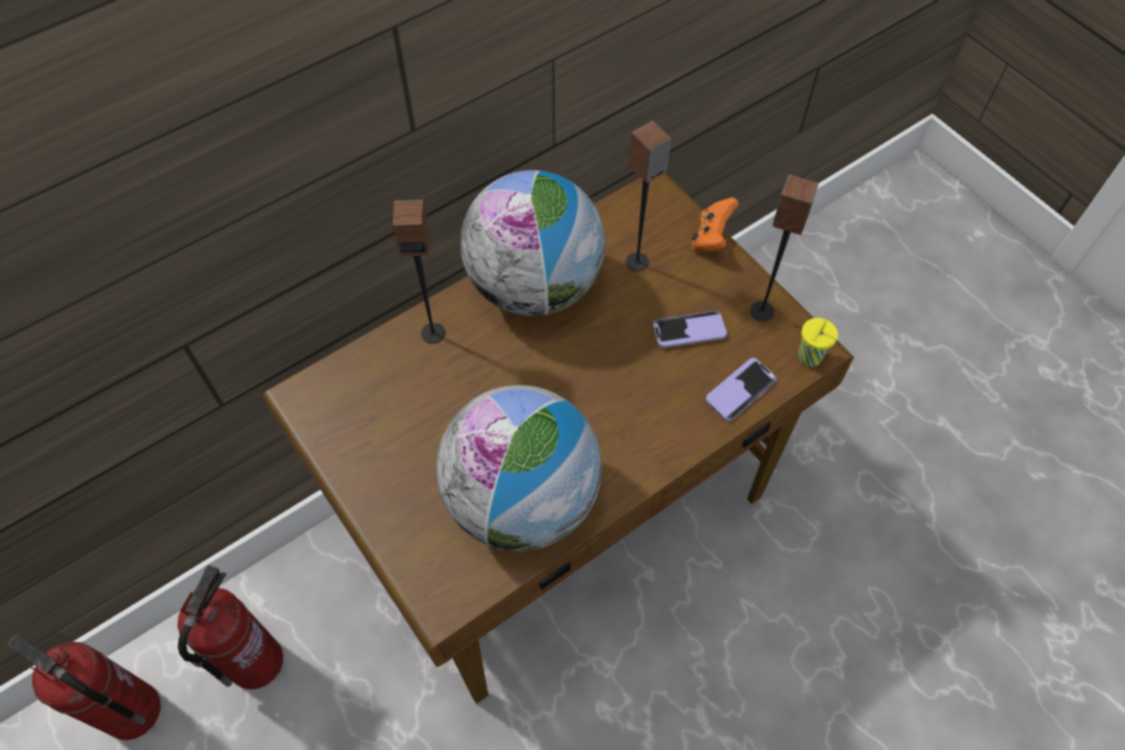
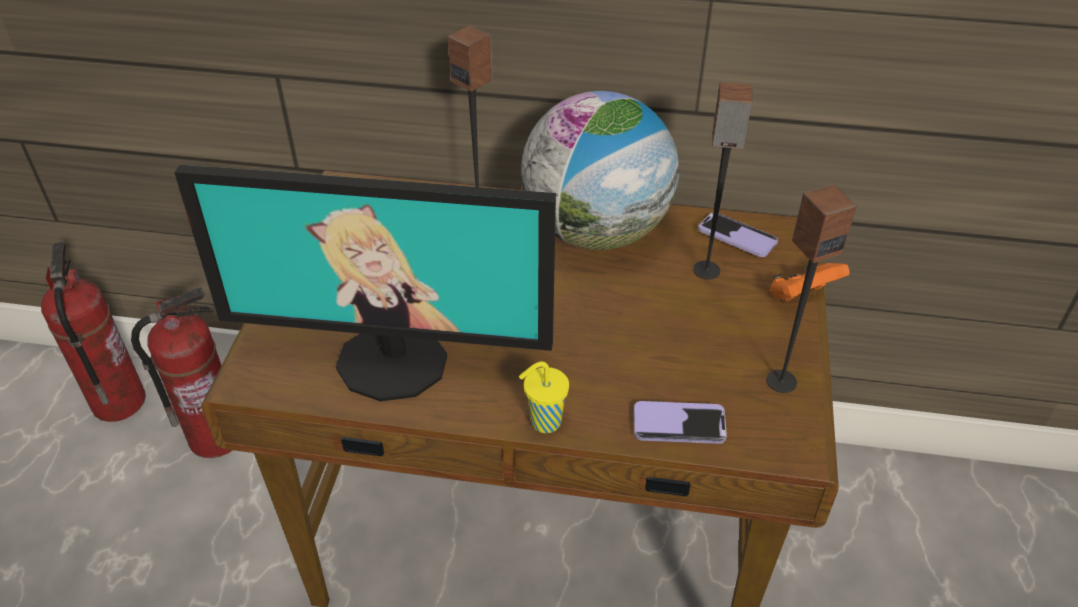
camera: 45 degrees right, 15 degrees down
(522, 500) = (393, 360): globe -> monitor
(689, 330) = (689, 347): phone -> phone (737, 236)
(808, 358) = (782, 449): yellow cup -> yellow cup (543, 422)

